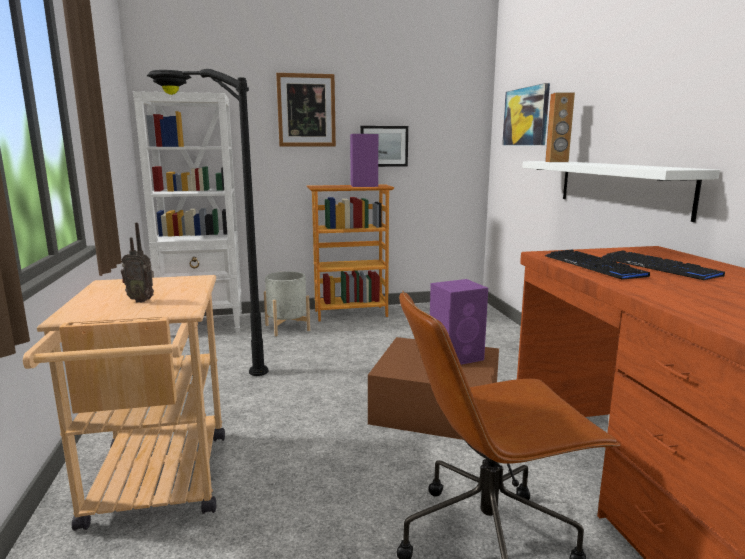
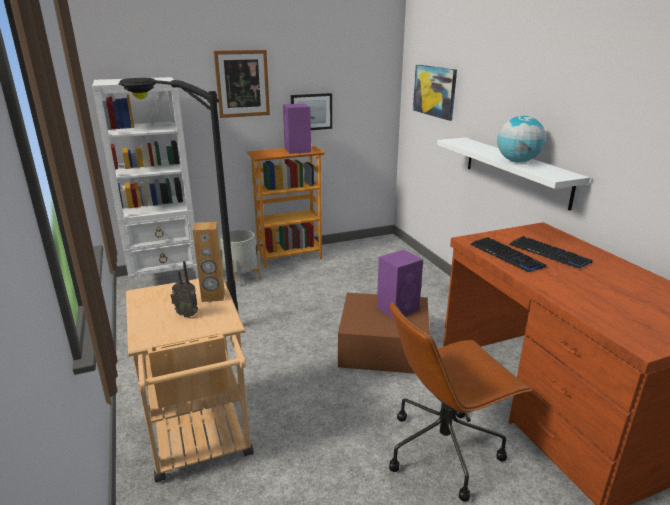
camera: 10 degrees left, 10 degrees up
(556, 162) = (465, 144): brown speaker -> brown speaker (213, 296)
(619, 165) = (517, 161): none -> globe

